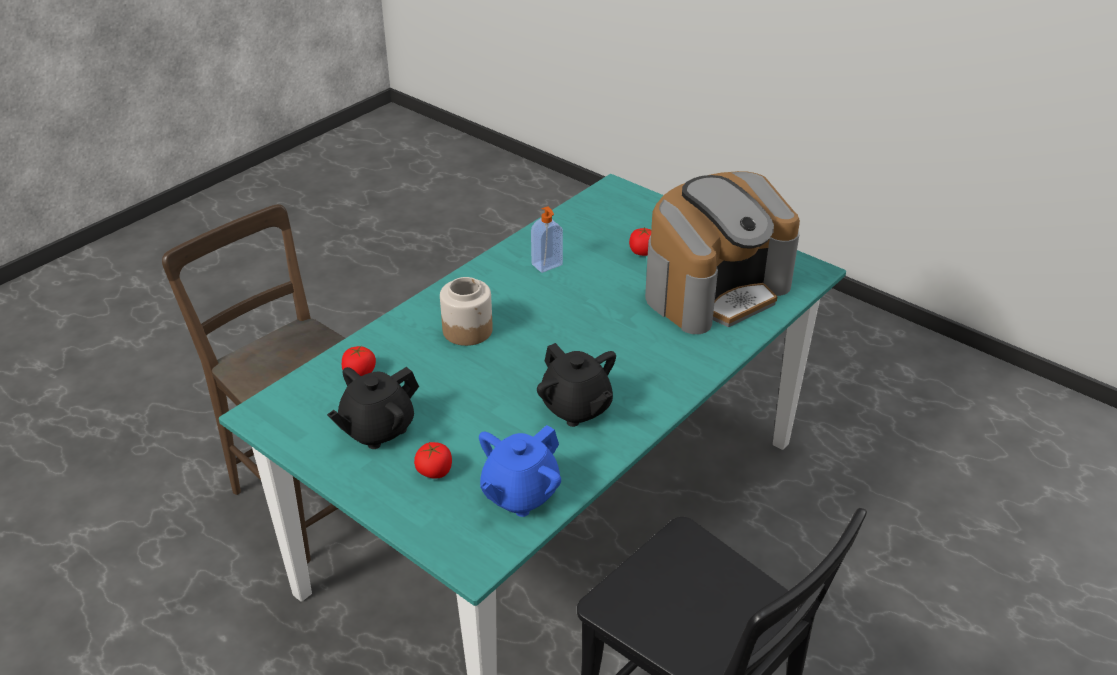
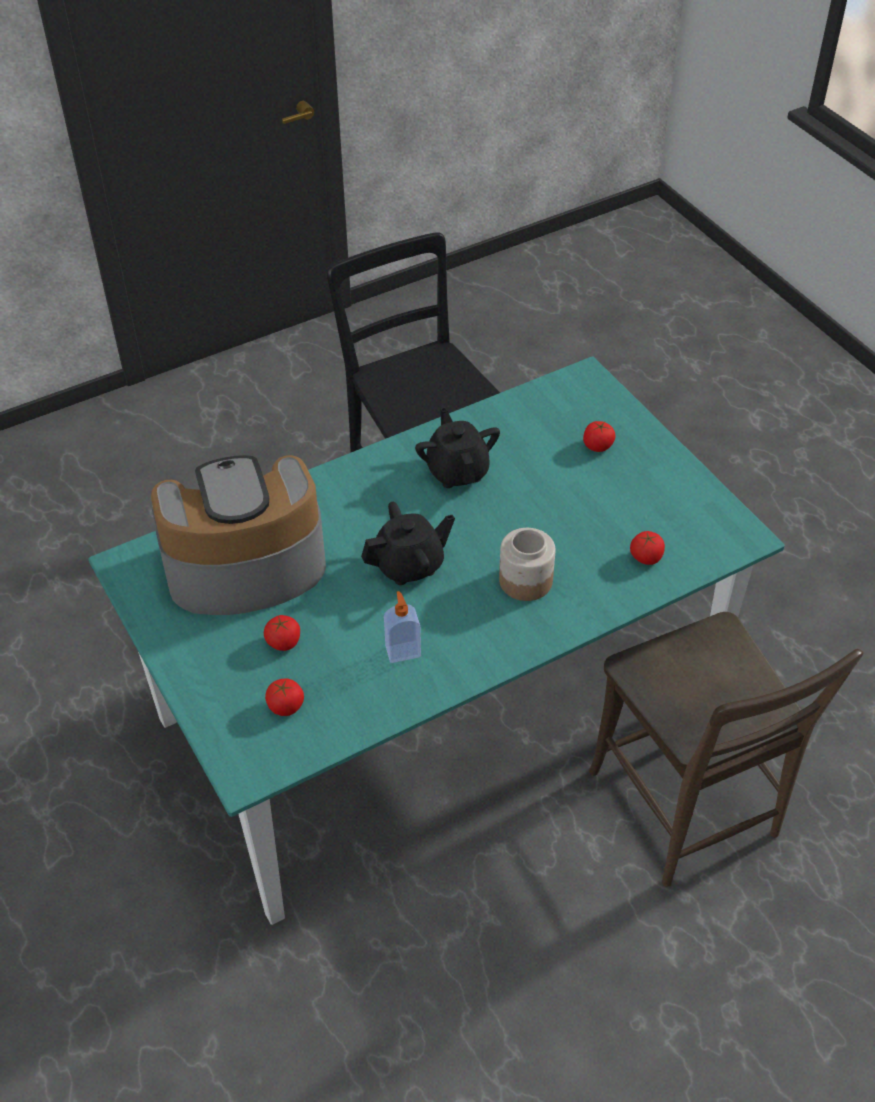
camera: 160 degrees left, 10 degrees up
(377, 429) = (639, 494): black teapot -> black teapot (409, 565)
(519, 494) = (536, 412): blue teapot -> none
(613, 221) = (286, 706): none -> tomato

